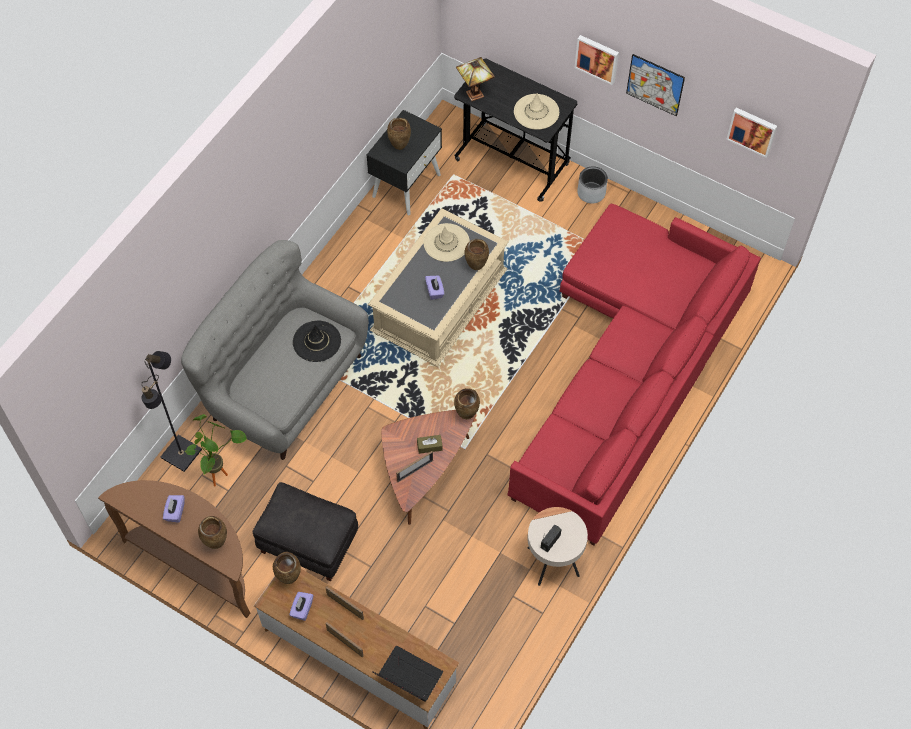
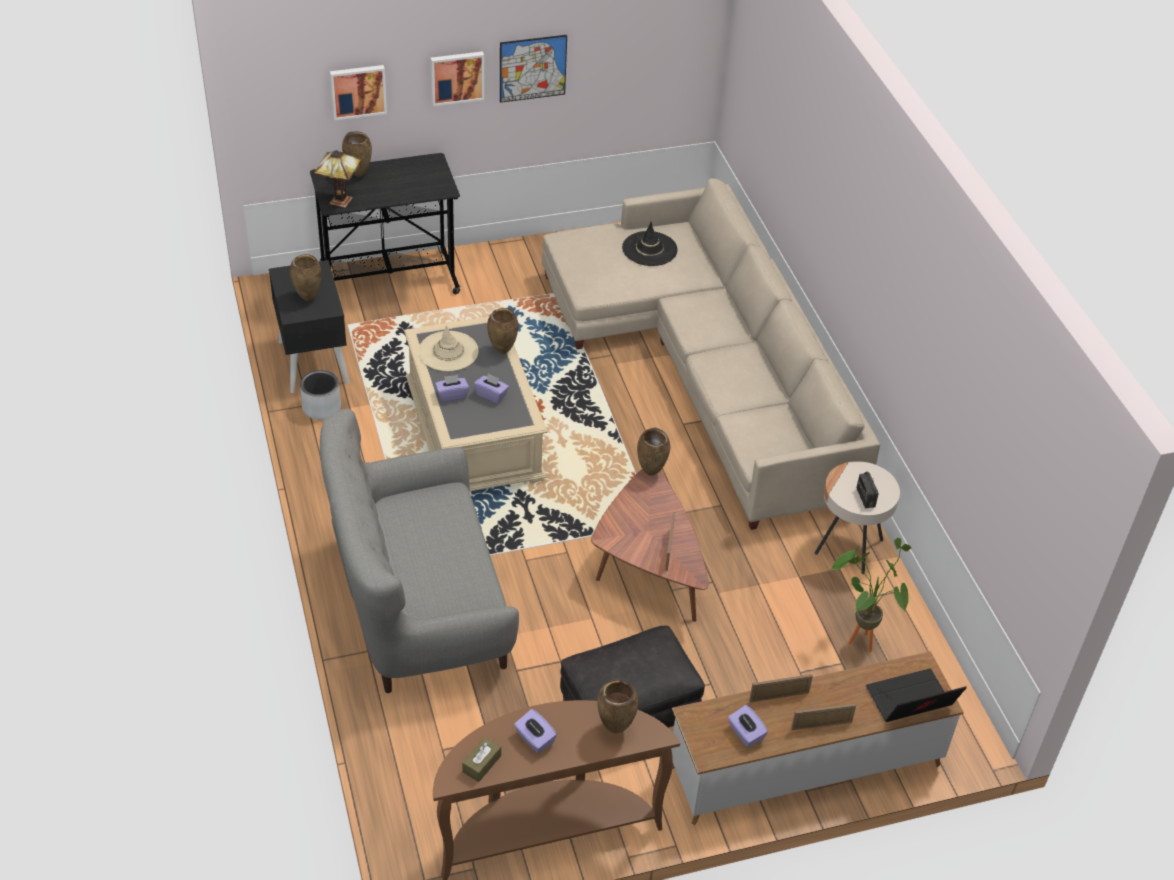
camera: 50 degrees left, 15 degrees down
(181, 453) = (394, 749): black floor lamp -> none
(220, 473) = (460, 732): potted plant -> potted plant (858, 638)
(290, 579) = (698, 720): brown vase -> brown vase (359, 175)
(316, 341) = (437, 513): black hat -> black hat (649, 249)
(413, 273) = (452, 395): none -> purple tissue box
(429, 446) = (654, 520): brown tissue box -> brown tissue box (481, 764)
(536, 112) = (417, 181): beige hat -> none
(591, 193) = (492, 259): grey planter -> grey planter (322, 407)
(627, 371) = (705, 364): red sofa -> beige sofa
(752, 131) = (654, 56): picture -> picture (358, 91)

